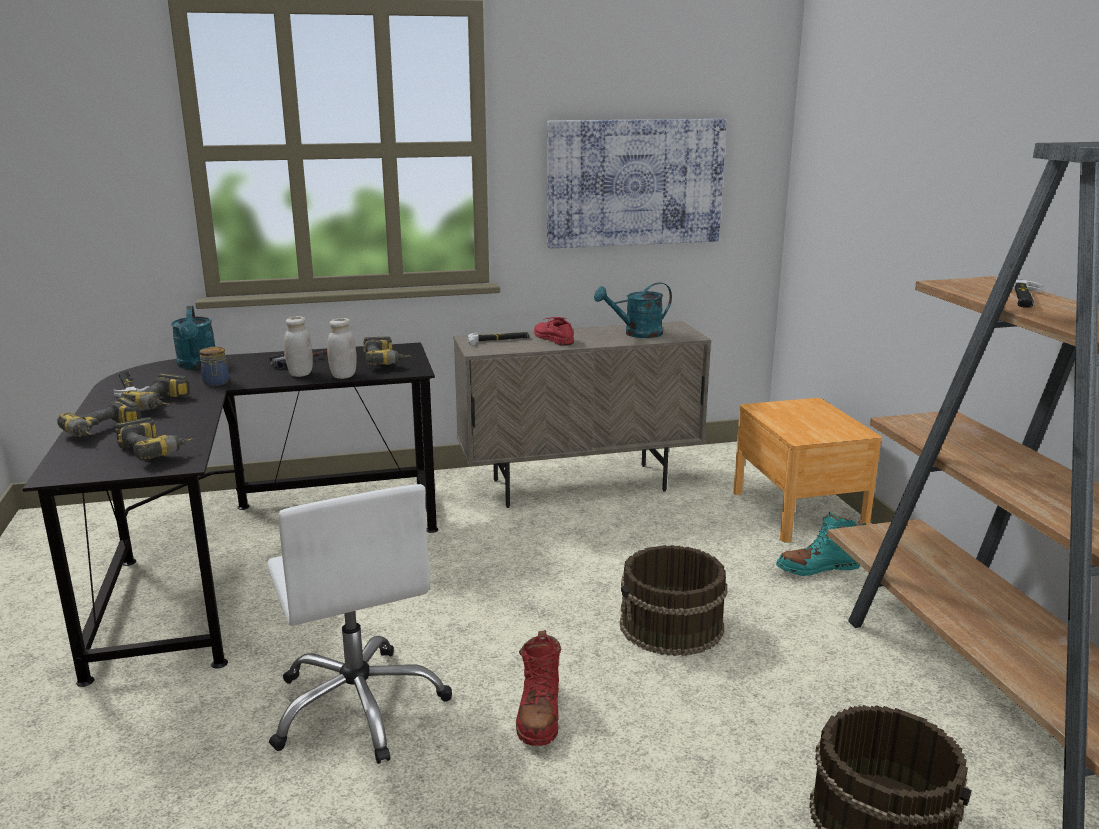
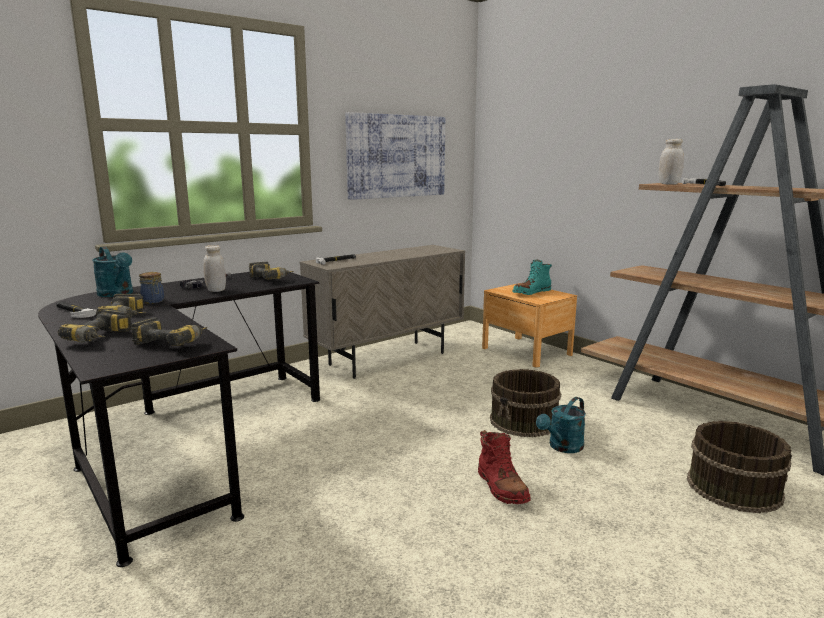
camera: 25 degrees left, 5 degrees down
(343, 375) = (252, 288): white jar -> white jar (668, 184)
(359, 706) = (377, 515): white office chair -> none
(552, 338) = (369, 257): red shoe -> none
(636, 334) = (418, 251): turquoise watering can -> turquoise watering can (562, 447)
(818, 568) = (567, 376): turquoise boot -> turquoise boot (531, 292)

